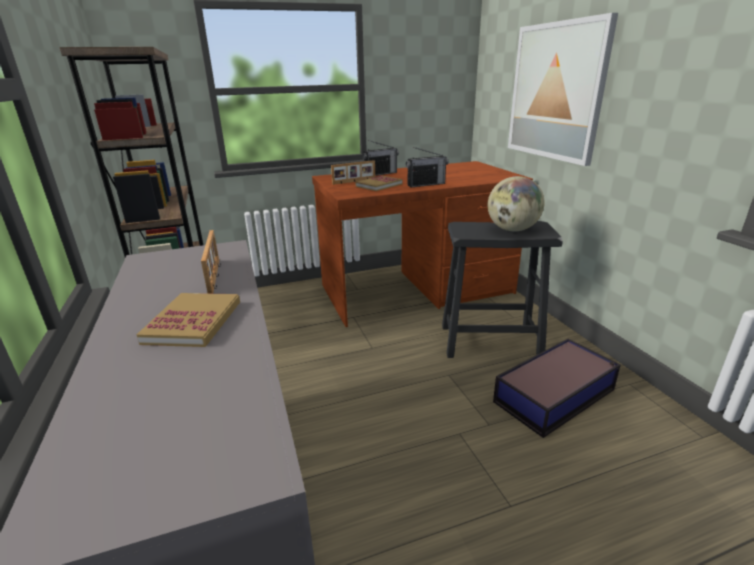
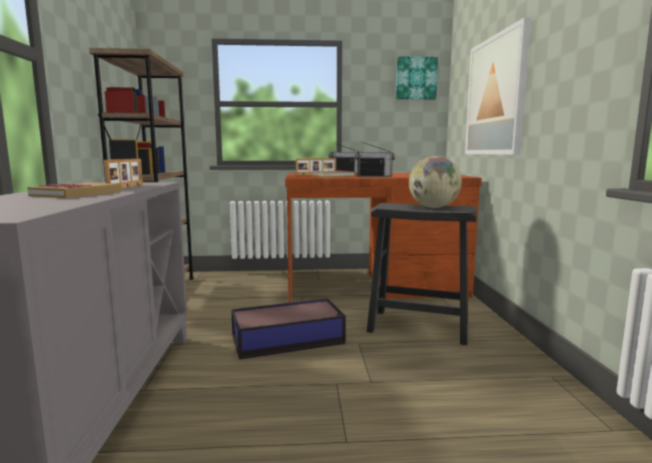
camera: 15 degrees right, 15 degrees down
(444, 52) = (416, 78): none -> picture
(556, 395) = (458, 372): storage box -> storage box (289, 339)

